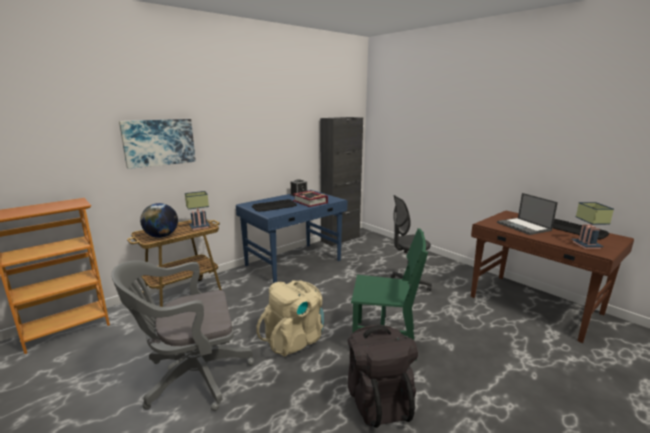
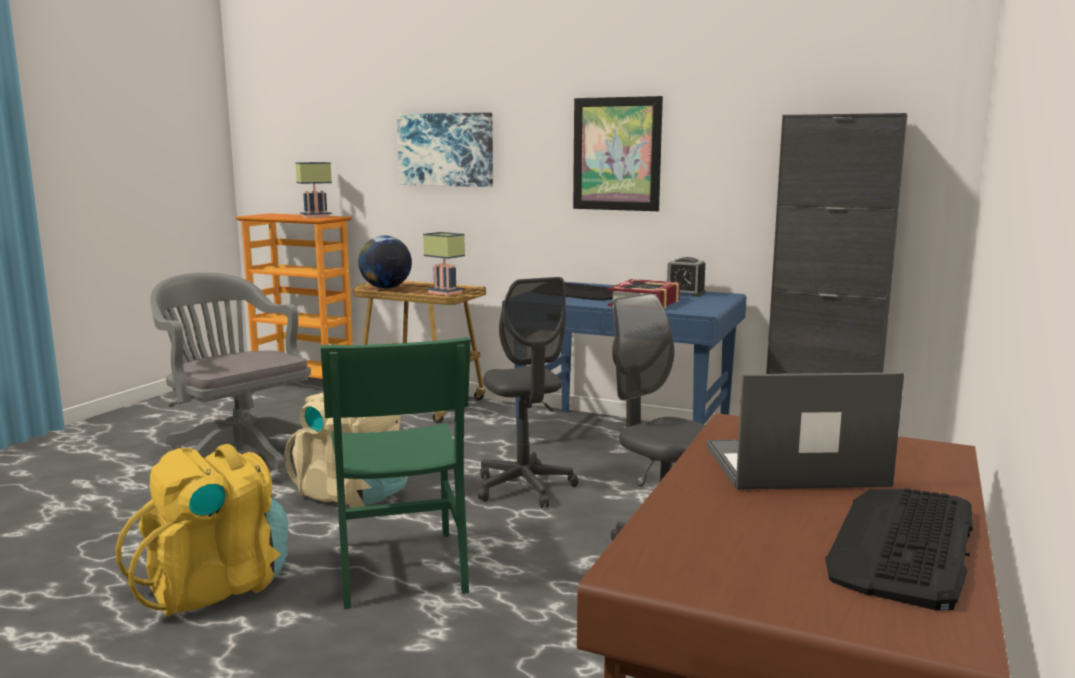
camera: 65 degrees right, 5 degrees down
(258, 137) = (617, 154): none -> picture
(325, 294) = (524, 487): none -> grey office chair
(378, 399) = (216, 586): black backpack -> yellow backpack
(524, 226) = (792, 466): laptop -> laptop turned 45 degrees clockwise
(588, 245) = (704, 553): table lamp -> table lamp (315, 217)

